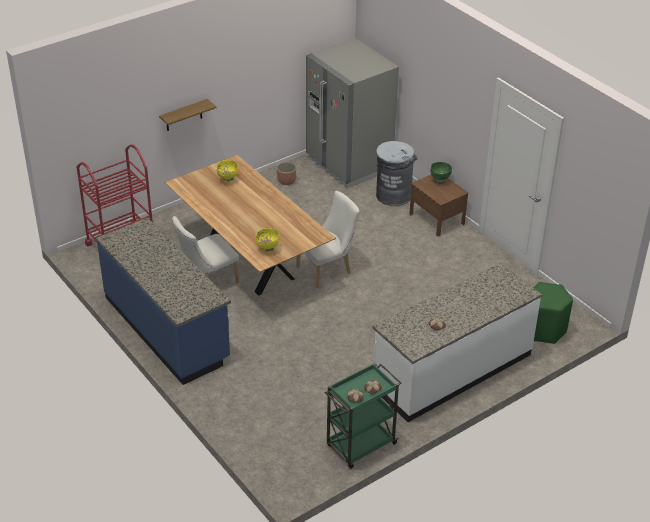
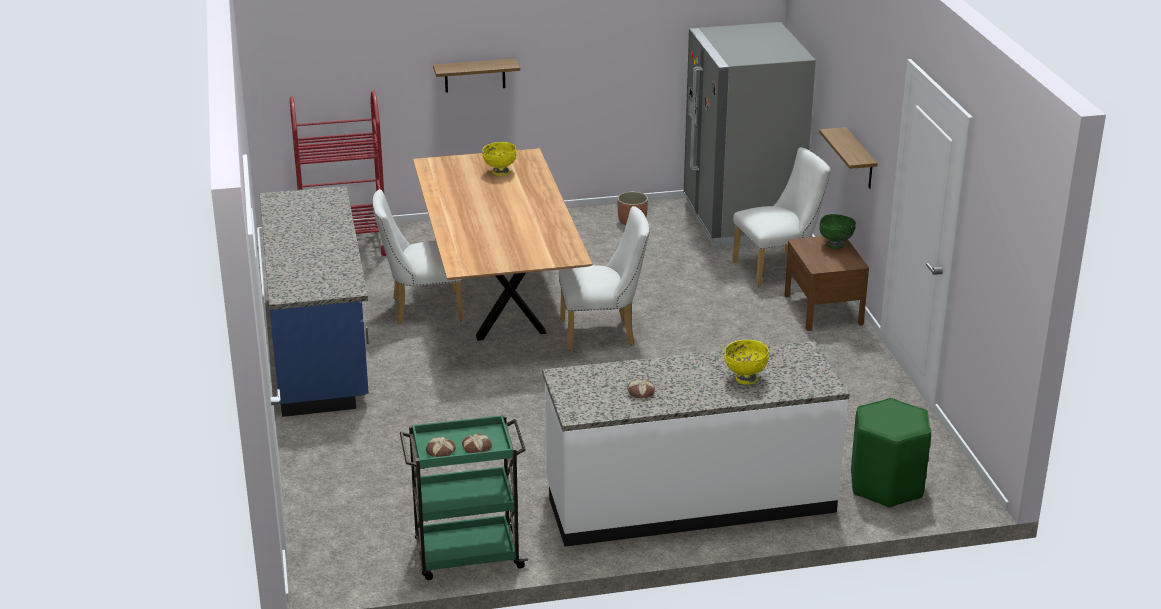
camera: 25 degrees right, 10 degrees down
(267, 249) = (481, 256): yellow bowl -> yellow bowl (745, 378)
(393, 195) = (778, 268): grey trash can -> white chair
(449, 129) = (860, 159): none -> shelf

